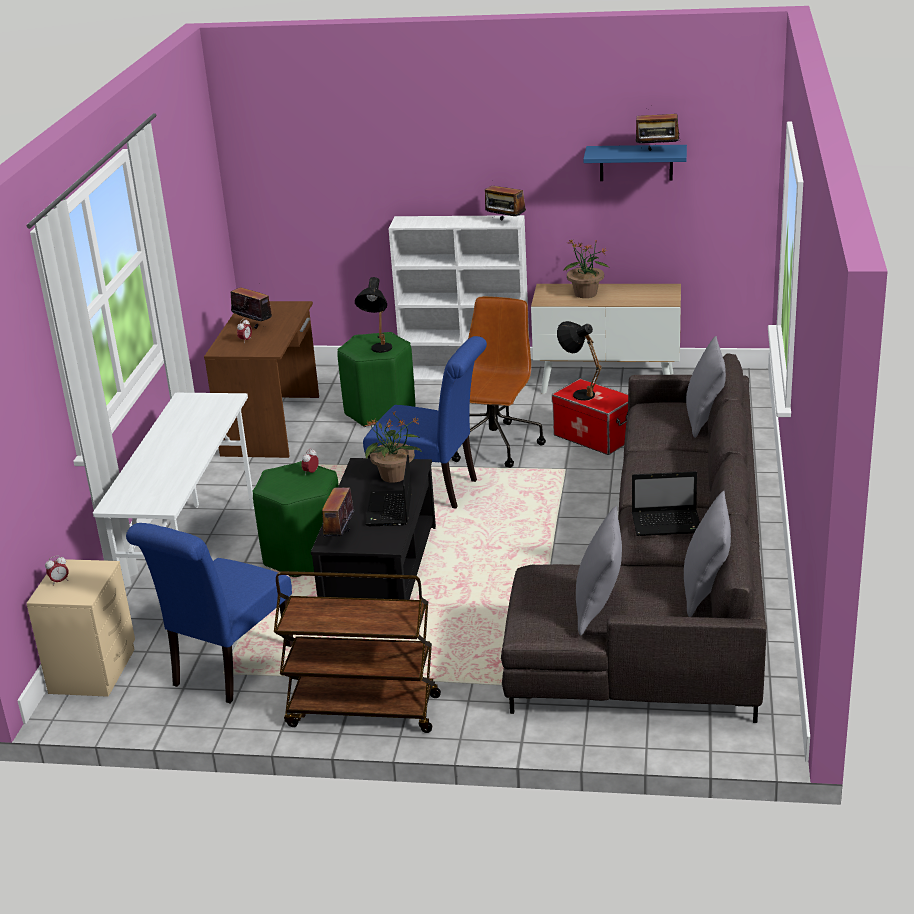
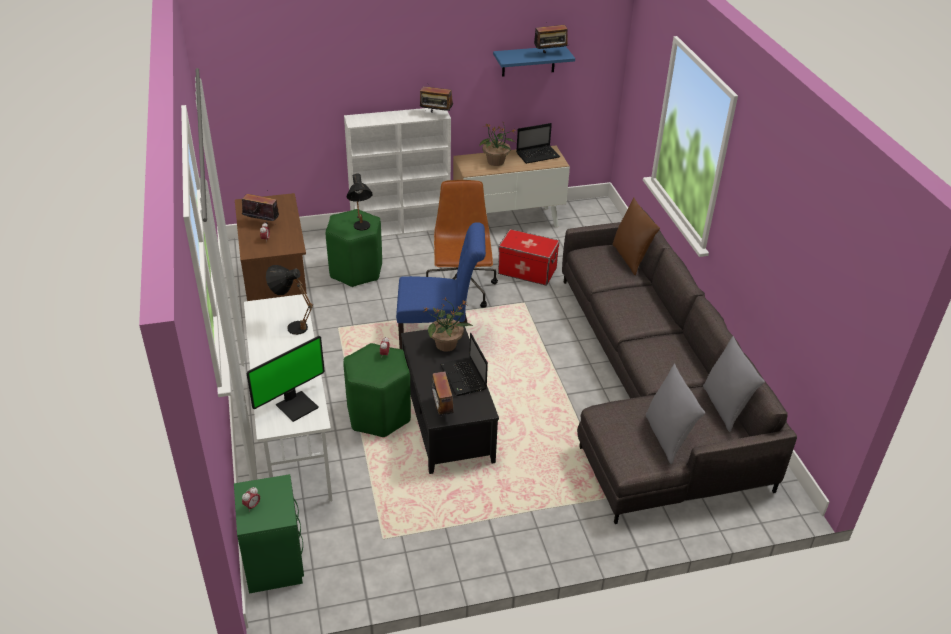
camera: 25 degrees left, 10 degrees up
(95, 670) = (275, 560): beige nightstand -> green nightstand
(155, 490) = (296, 405): none -> monitor
(227, 669) = (383, 534): blue chair -> none
(362, 711) = (510, 548): brown cart -> none
(578, 392) = (517, 242): black table lamp -> black table lamp (291, 325)
(668, 524) = (666, 354): laptop -> laptop (538, 155)
(704, 419) = (631, 258): grey pillow -> brown pillow

